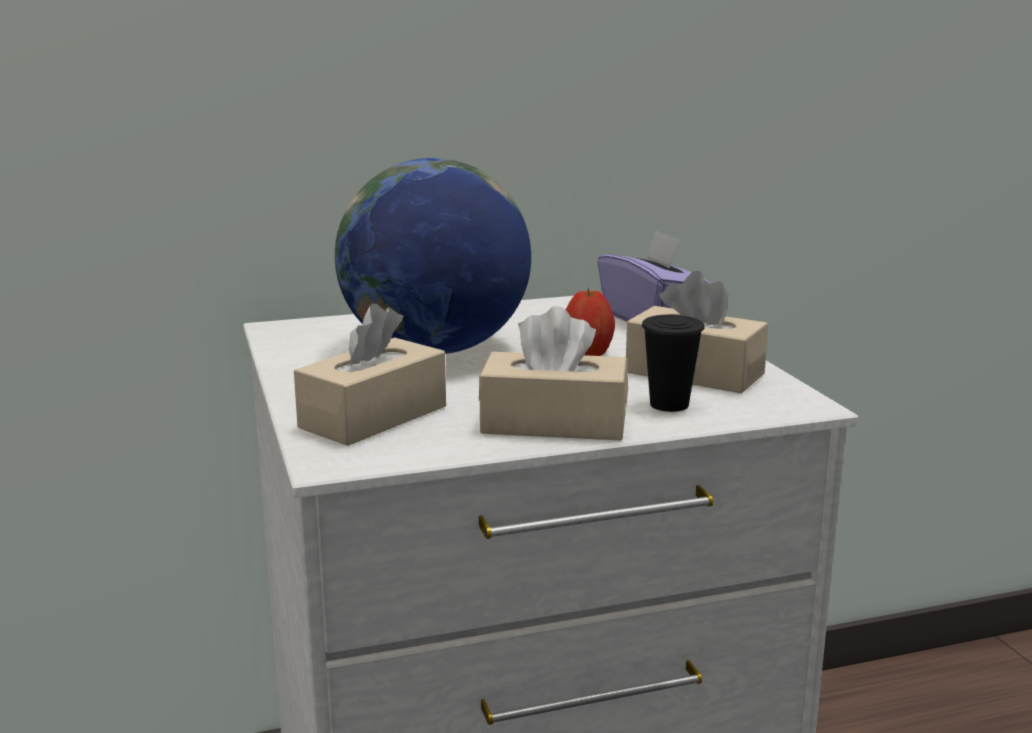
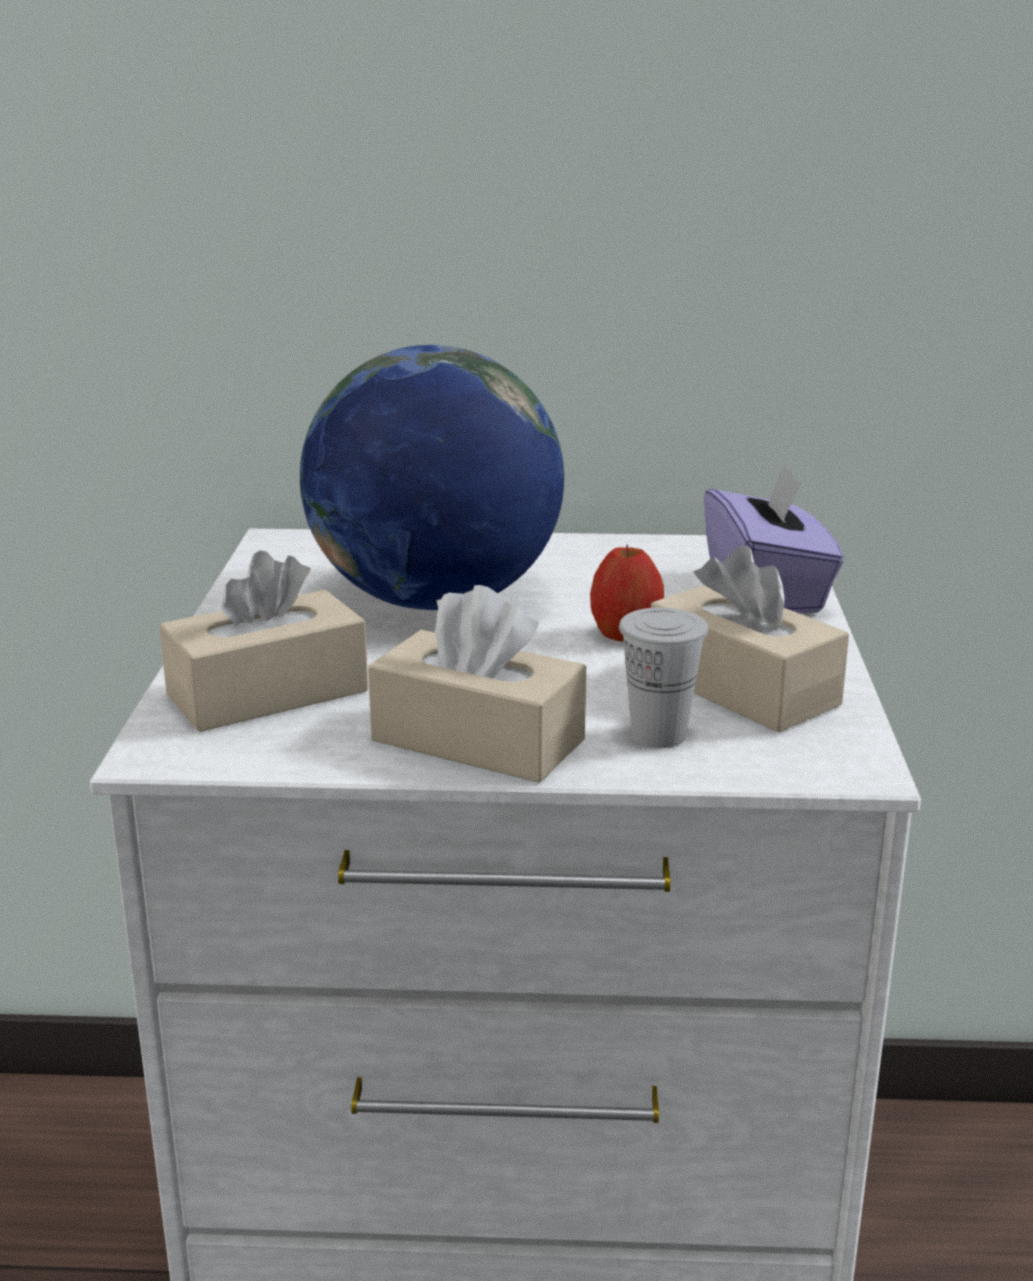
camera: 20 degrees right, 5 degrees up
(669, 404) = (658, 735): black cup -> white cup

